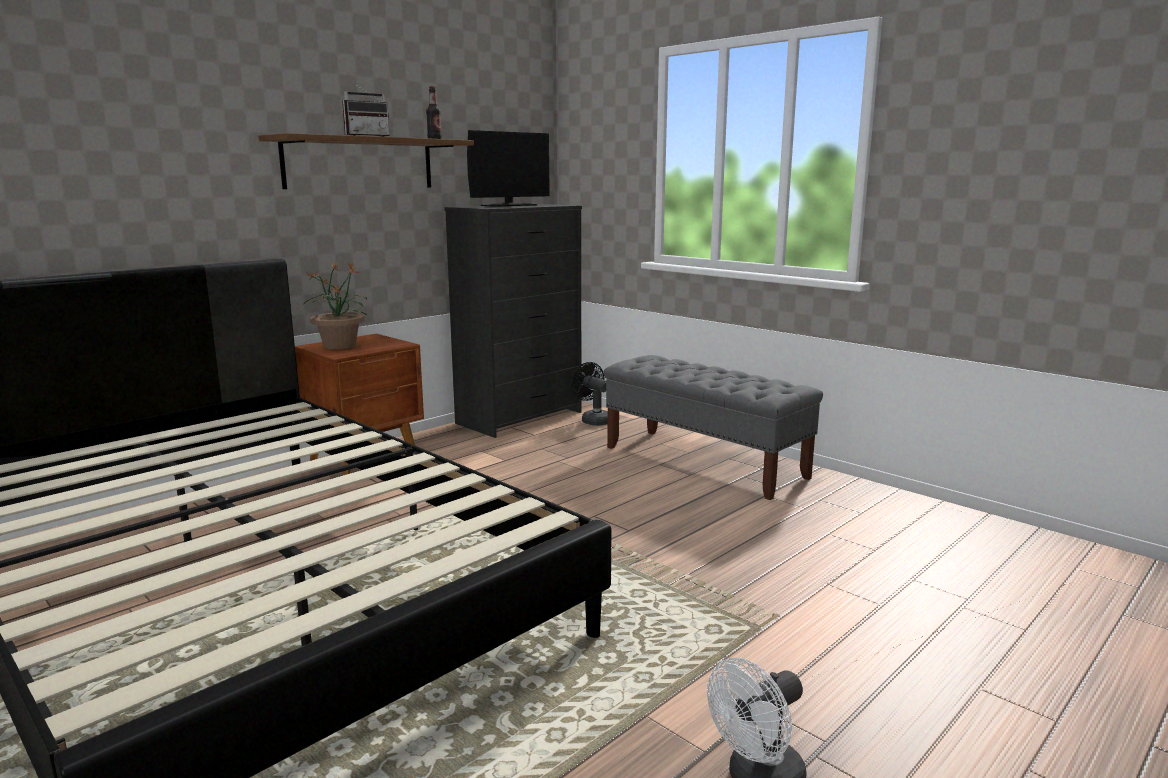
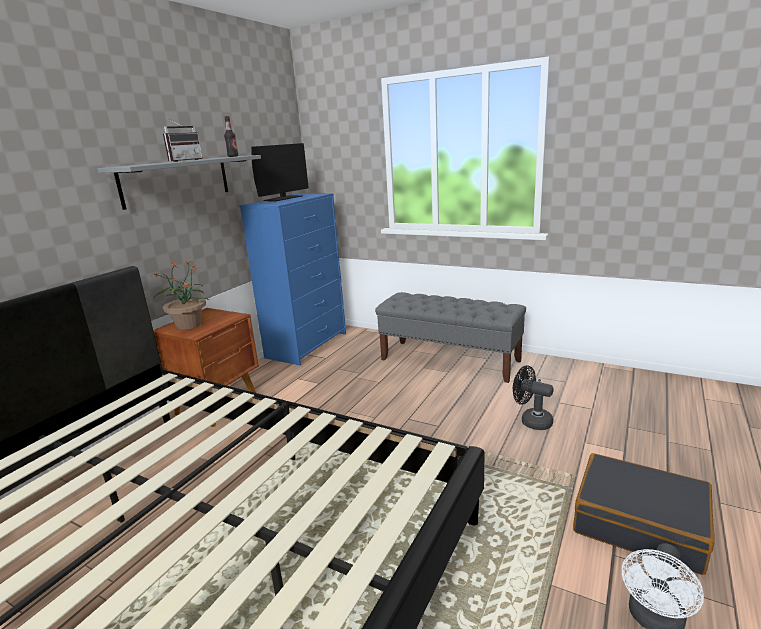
camera: 15 degrees left, 5 degrees up
(359, 163) = (176, 181): brown shelf -> grey shelf
(520, 417) = (307, 345): black dresser -> blue dresser
(593, 420) = (358, 339): black fan -> black fan (531, 421)
(829, 684) = (639, 523): none -> black suitcase

